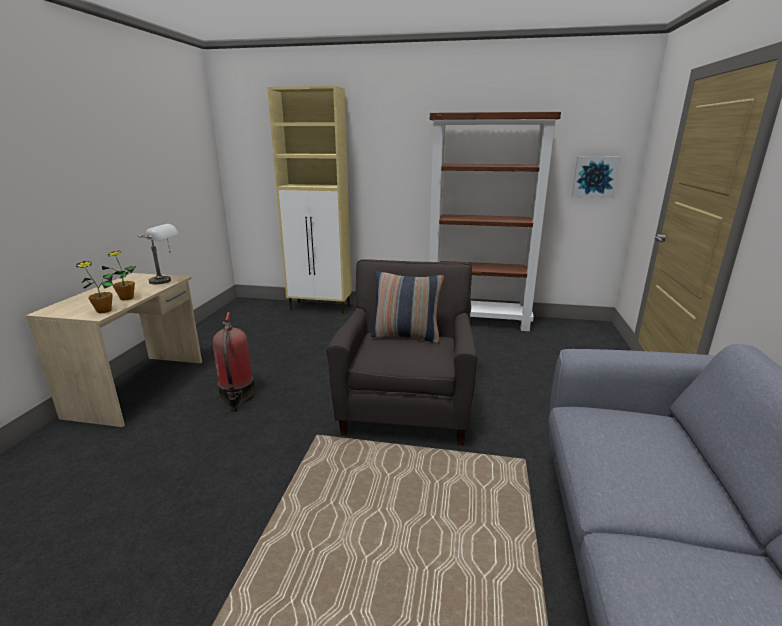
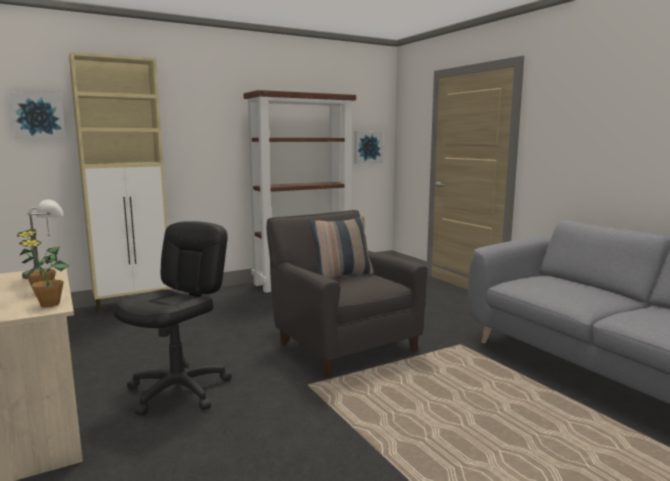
camera: 40 degrees left, 10 degrees down
(237, 397) = (179, 391): fire extinguisher -> black office chair
(260, 143) = (38, 116): none -> picture

